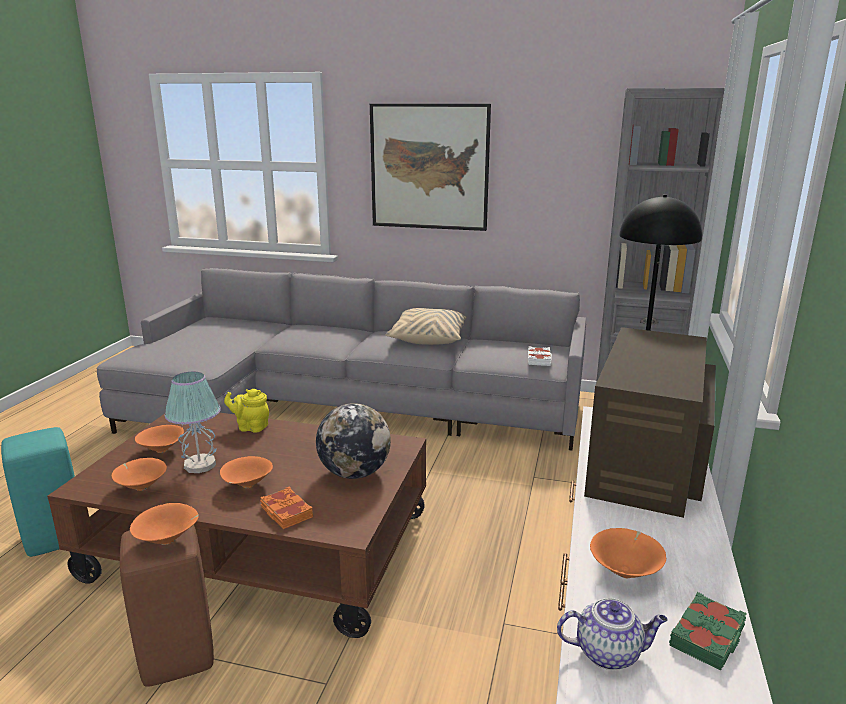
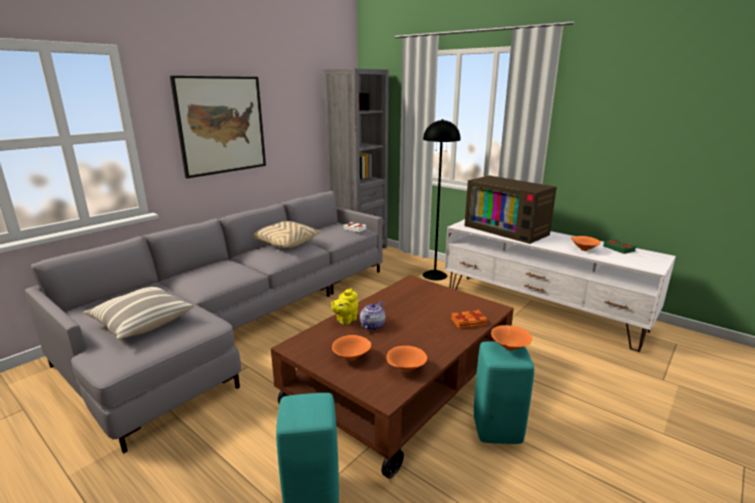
camera: 65 degrees left, 0 degrees up
(176, 657) = (496, 430): brown stool -> turquoise stool
(193, 343) = (141, 323): none -> pillow
(199, 465) = (389, 344): table lamp -> none
(247, 486) = (430, 330): orange bowl -> none
(354, 473) = (436, 298): globe -> none
(609, 653) = (628, 261): teapot -> teapot (372, 325)

